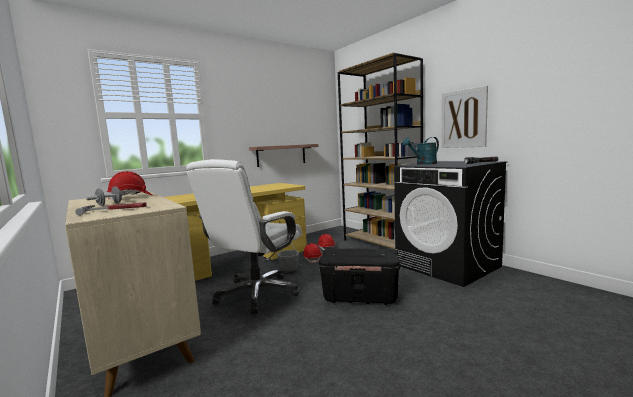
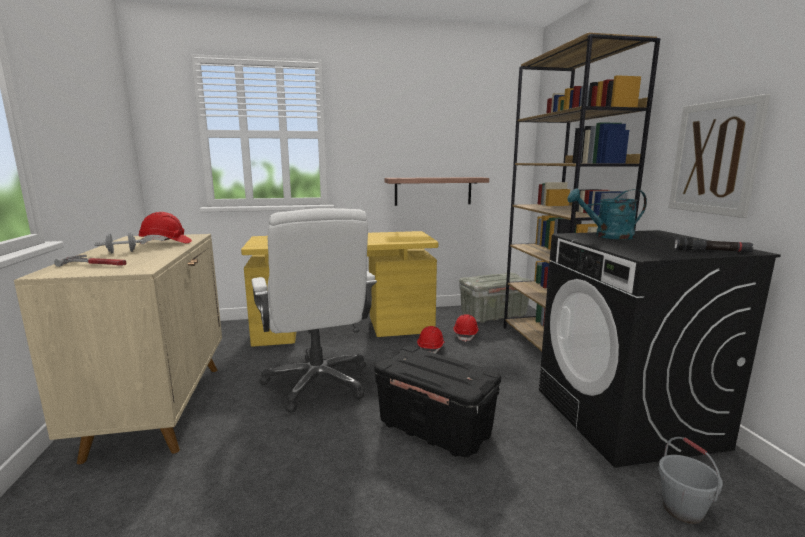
camera: 25 degrees right, 5 degrees up
(256, 294) = (318, 383): white office chair -> white office chair turned 75 degrees counterclockwise
(289, 270) = (386, 358): grey bucket -> grey bucket (682, 509)
(331, 235) = (493, 315): none -> grey storage box

